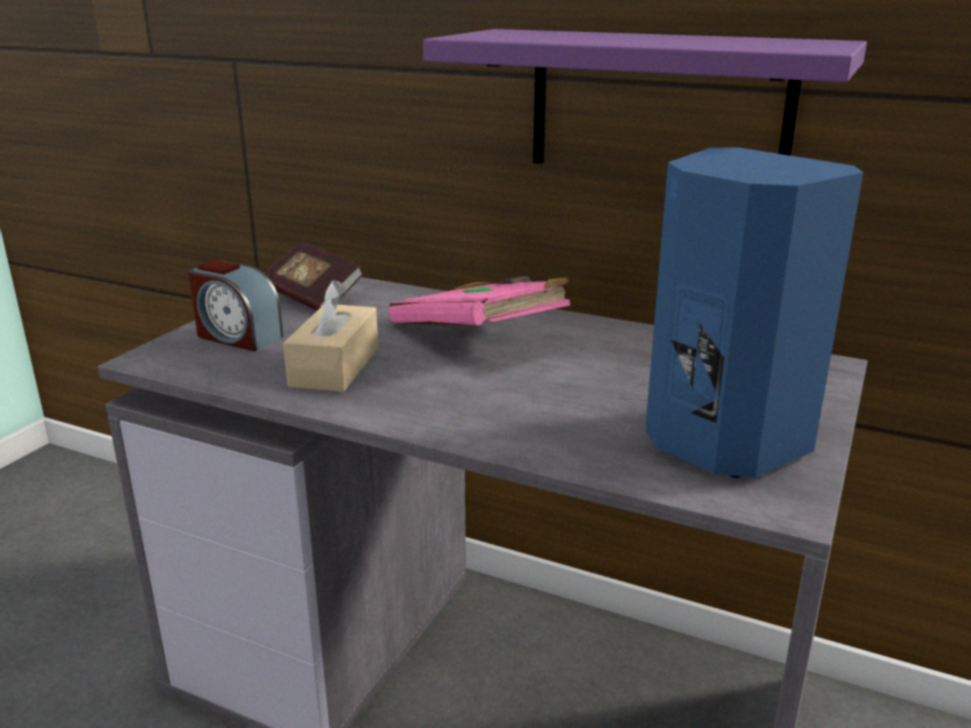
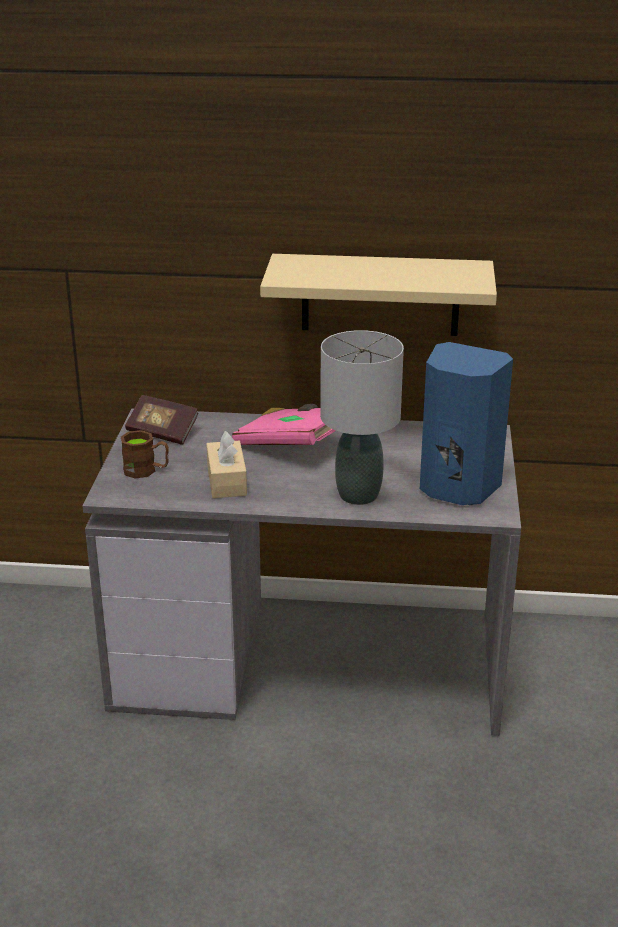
camera: 20 degrees left, 5 degrees up
(237, 336) = (146, 470): alarm clock -> brown mug
(529, 422) = (358, 494): none -> grey table lamp
(658, 106) = (380, 295): purple shelf -> beige shelf

